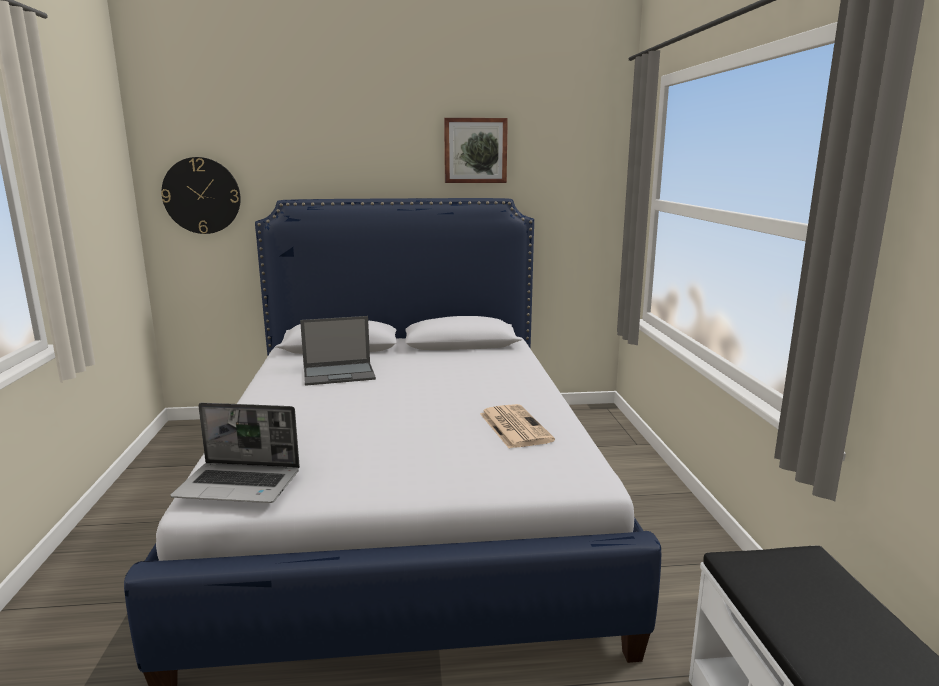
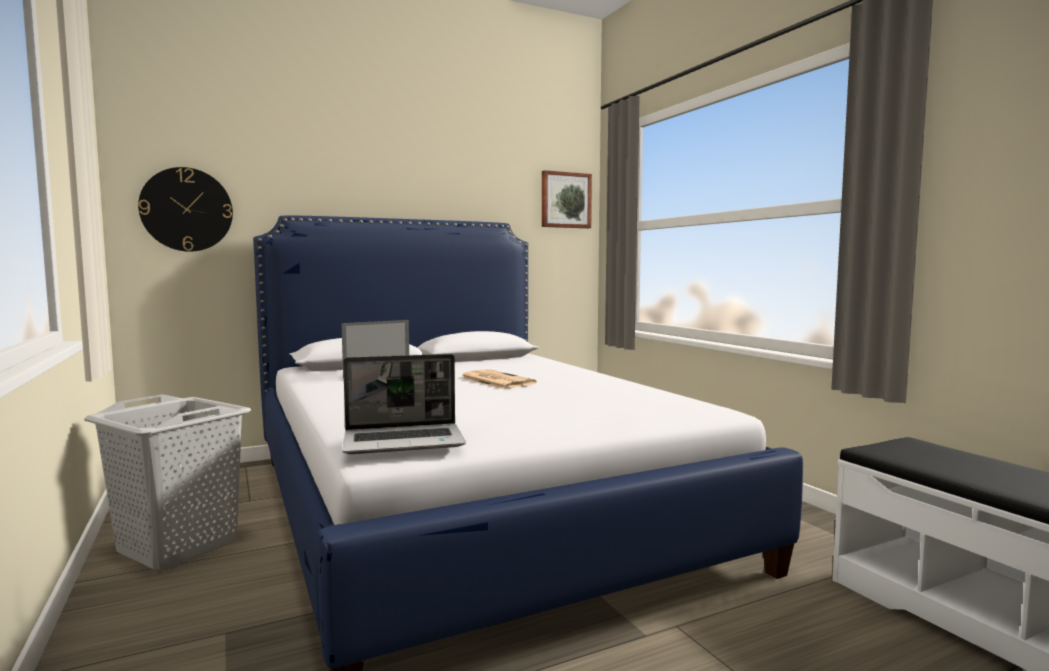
camera: 20 degrees left, 10 degrees down
(159, 503) = (179, 546): none -> grey laundry basket
(475, 150) = (471, 179): picture -> picture (565, 200)
(514, 426) = (608, 392): newspaper -> newspaper (495, 380)

